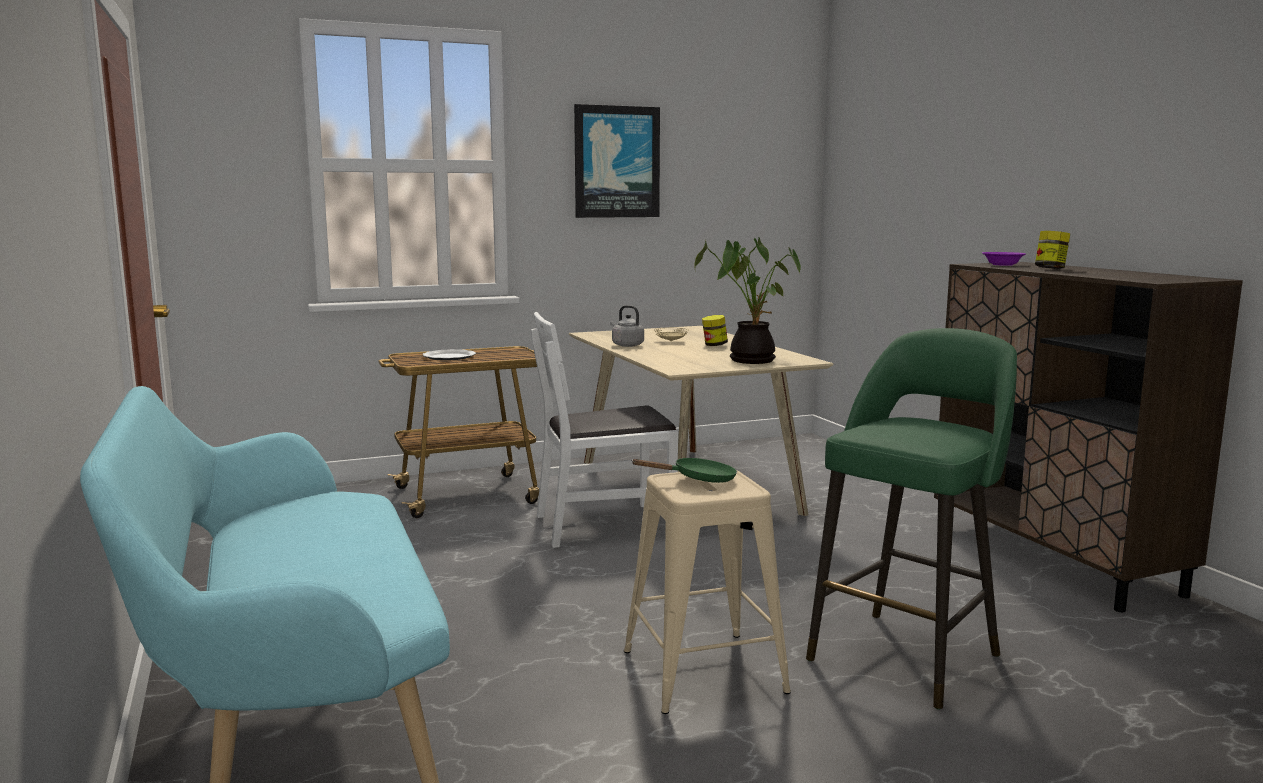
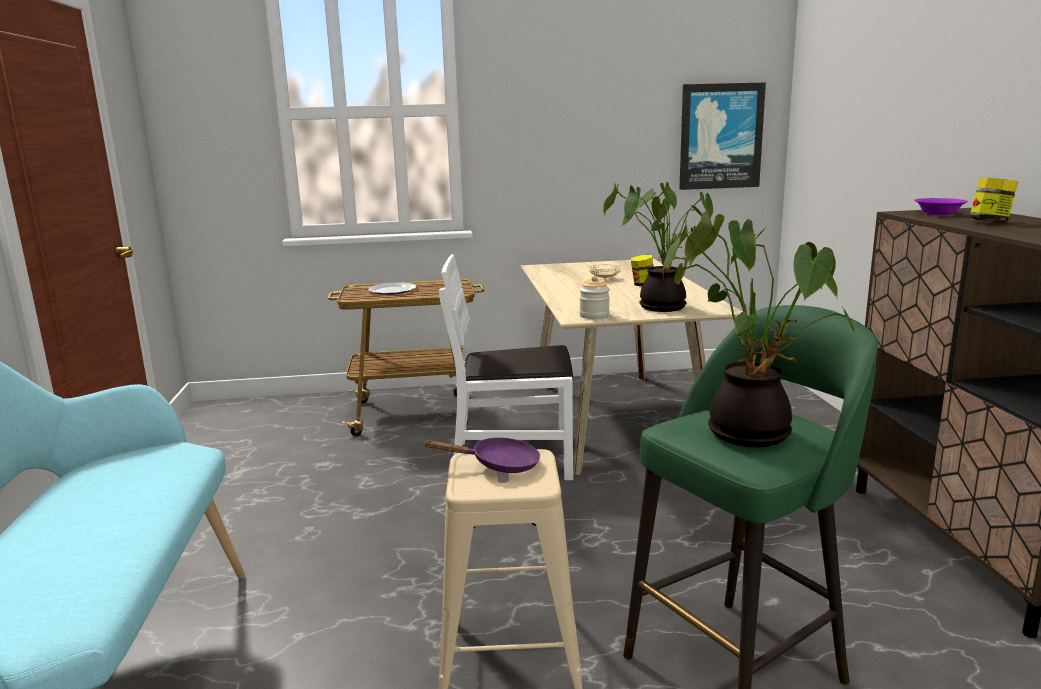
camera: 15 degrees right, 5 degrees up
(616, 162) = (568, 100): picture -> picture (720, 136)
(626, 345) = (557, 282): grey kettle -> none
(694, 368) = (594, 315): none -> jar
(698, 479) = (498, 464): green frying pan -> purple frying pan
(922, 430) = (751, 431): none -> potted plant

